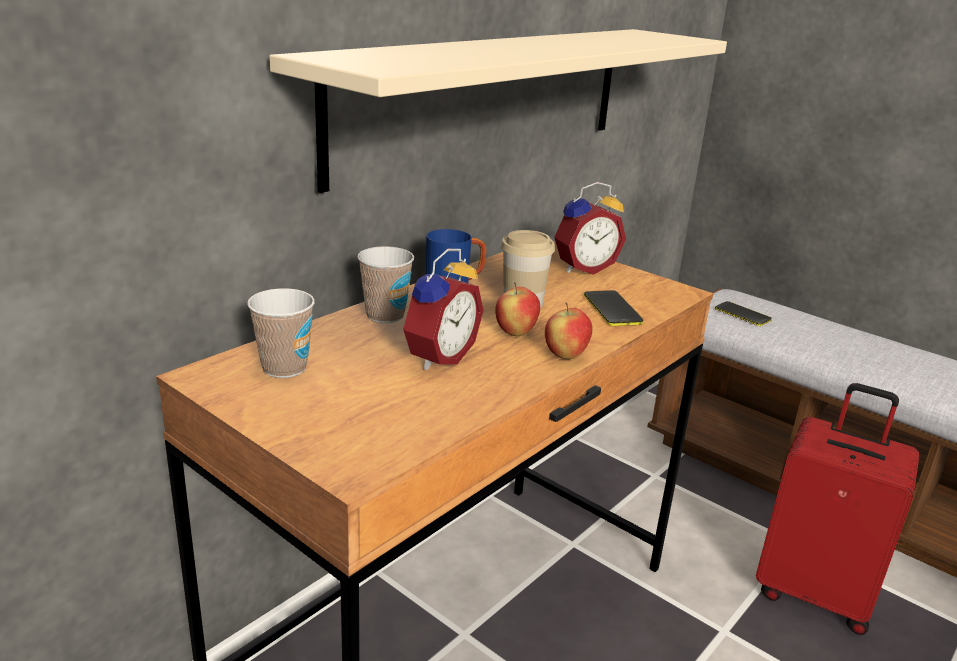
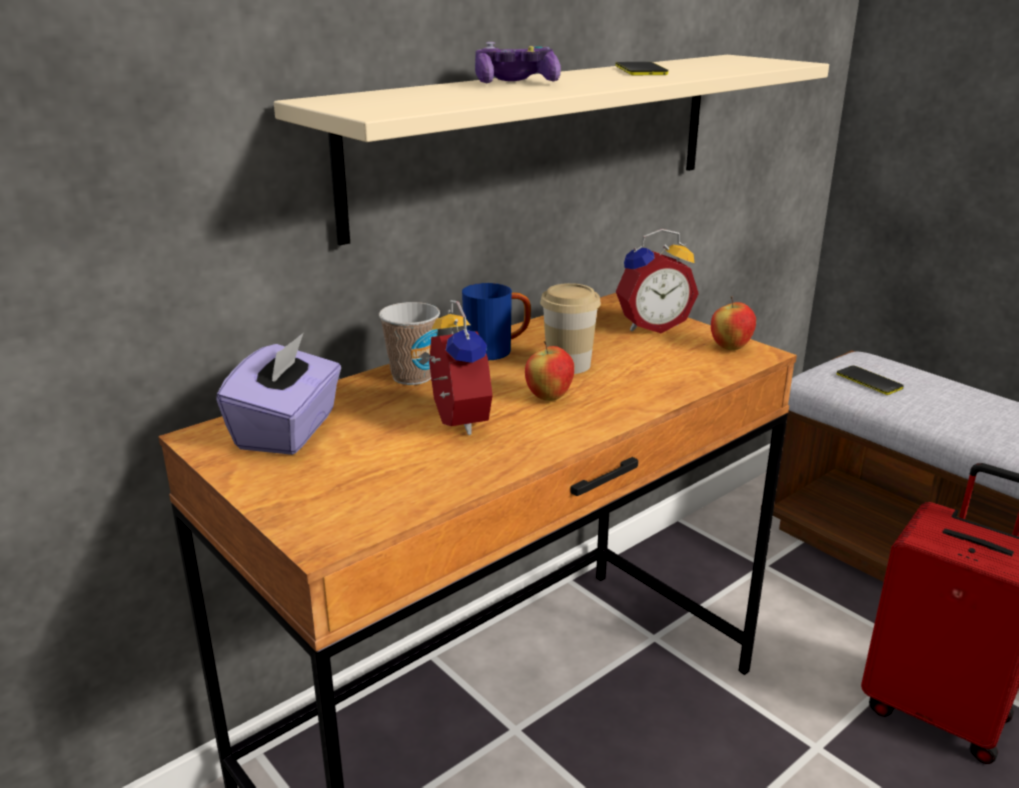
camera: 10 degrees right, 0 degrees up
(284, 368) = (288, 430): cup -> purple tissue box
(437, 357) = (453, 422): alarm clock -> alarm clock turned 60 degrees counterclockwise
(480, 47) = (515, 83): none -> game controller
(565, 355) = (596, 423): apple -> apple (730, 347)
(612, 309) = (668, 372): phone -> phone (640, 70)

